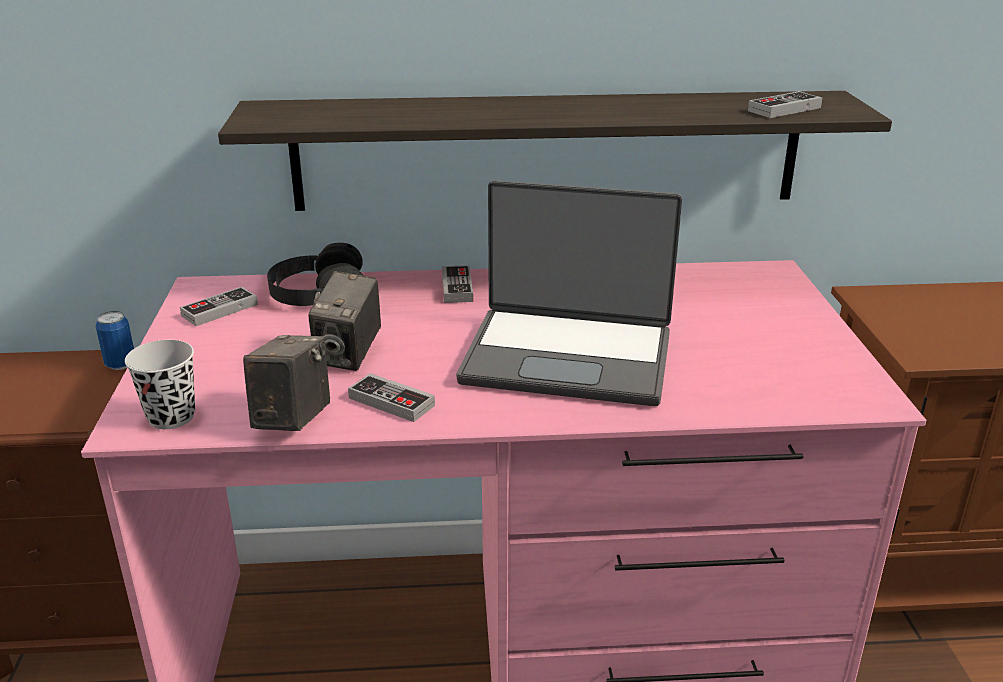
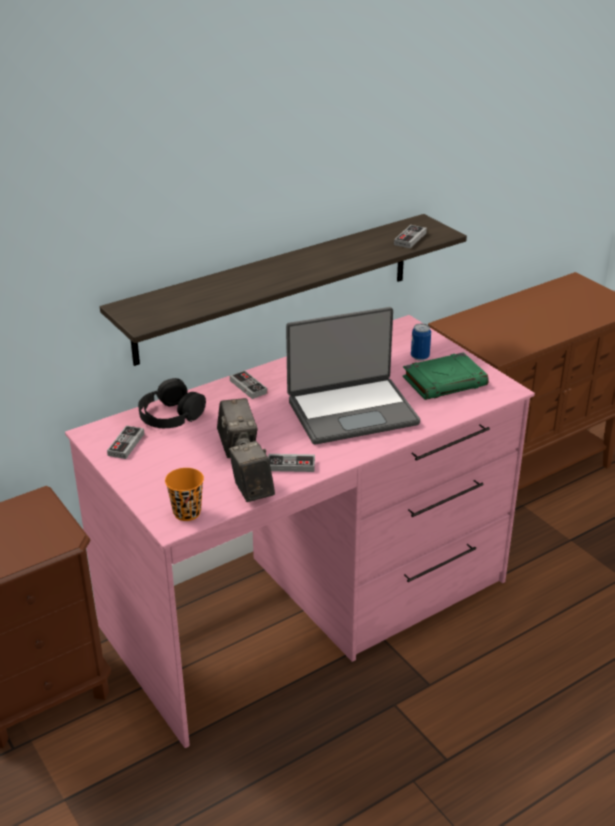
camera: 30 degrees left, 5 degrees up
(120, 364) = (42, 502): can -> can (420, 357)
(171, 417) = (187, 512): black cup -> orange cup
(767, 358) = (445, 381): none -> green book

